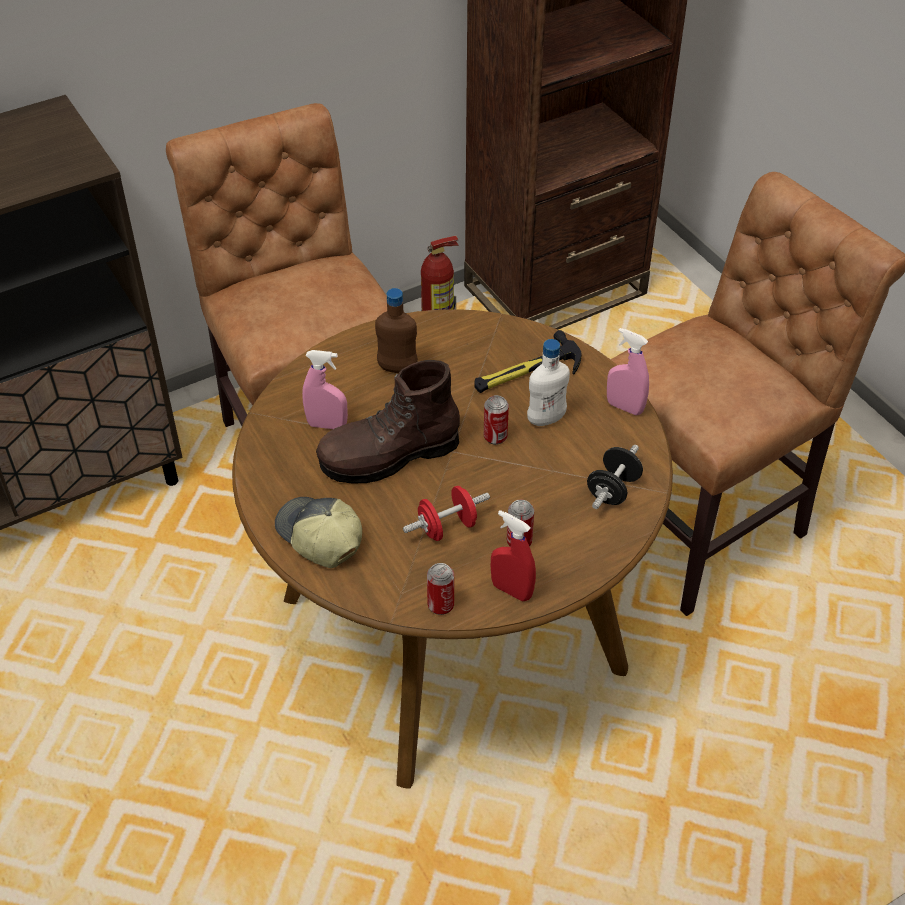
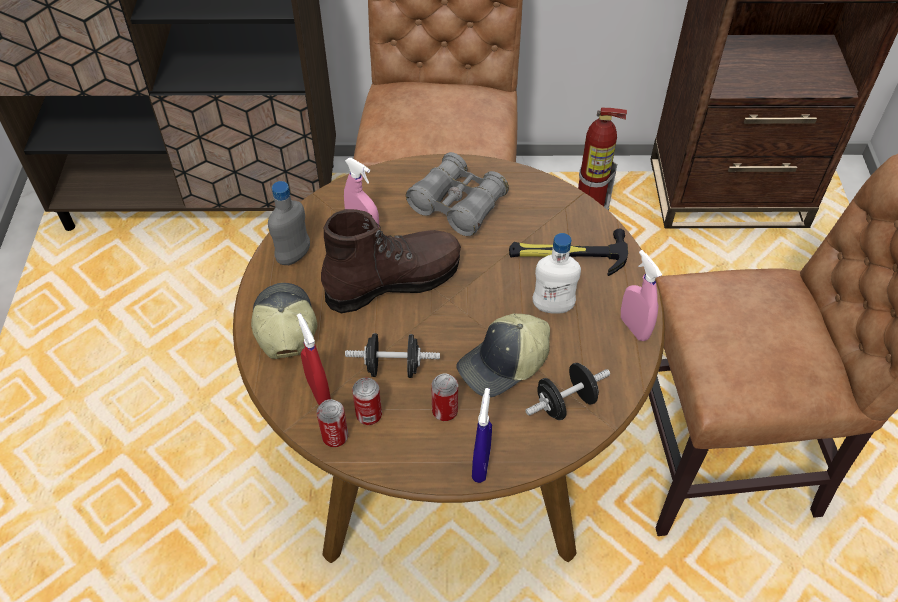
camera: 30 degrees right, 5 degrees up
(278, 474) = (294, 256): none -> grey bottle
(389, 456) = (393, 280): brown boot -> brown boot turned 150 degrees clockwise
(397, 368) = (457, 205): brown bottle -> grey binoculars
(447, 527) = (393, 367): red dumbbell -> black dumbbell
(495, 437) = (495, 303): can -> can (369, 415)
(511, 590) = (404, 454): red spray bottle -> red spray bottle (318, 390)
(540, 483) = (504, 365): none -> cap
(580, 568) = (481, 464): none -> blue spray bottle

